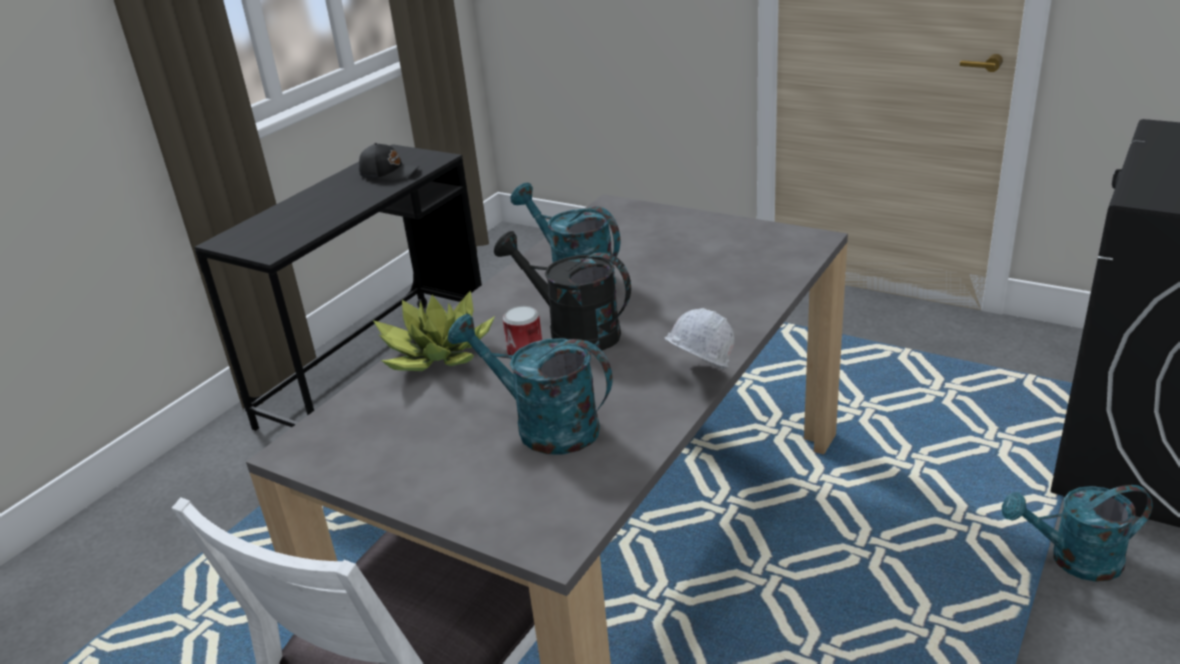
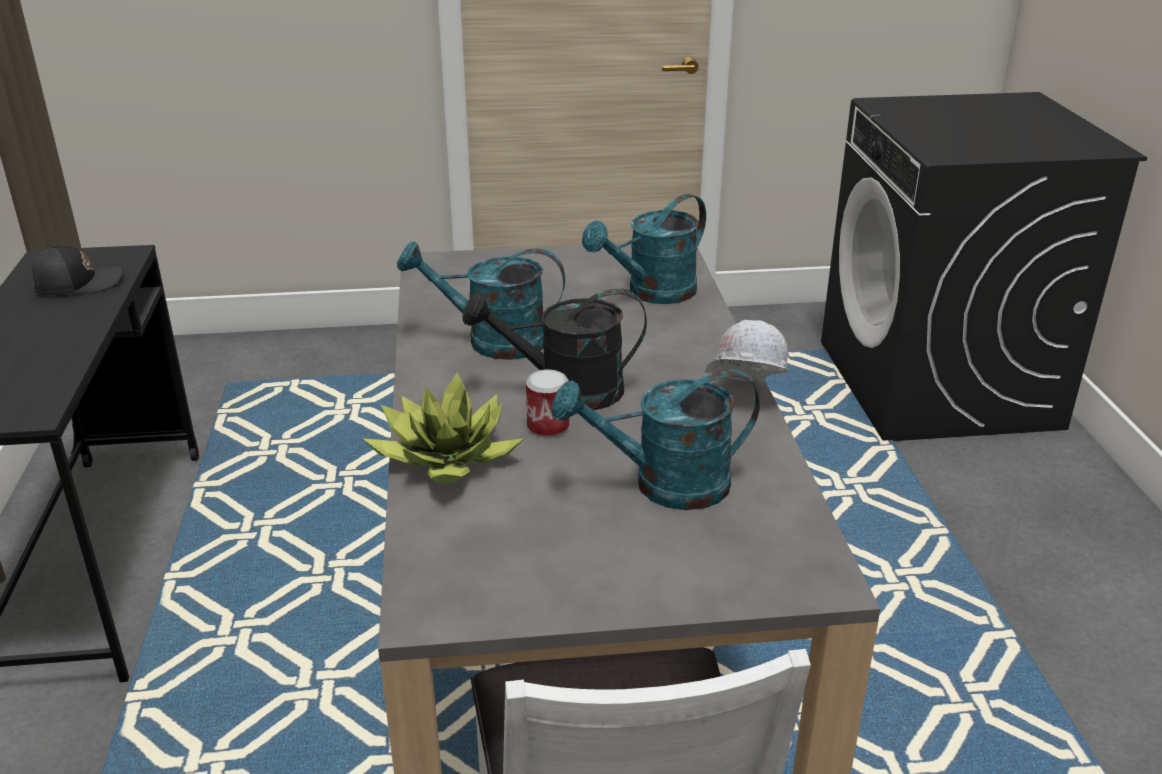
camera: 40 degrees left, 0 degrees up
(1074, 560) = (943, 486): turquoise watering can -> turquoise watering can (652, 293)

